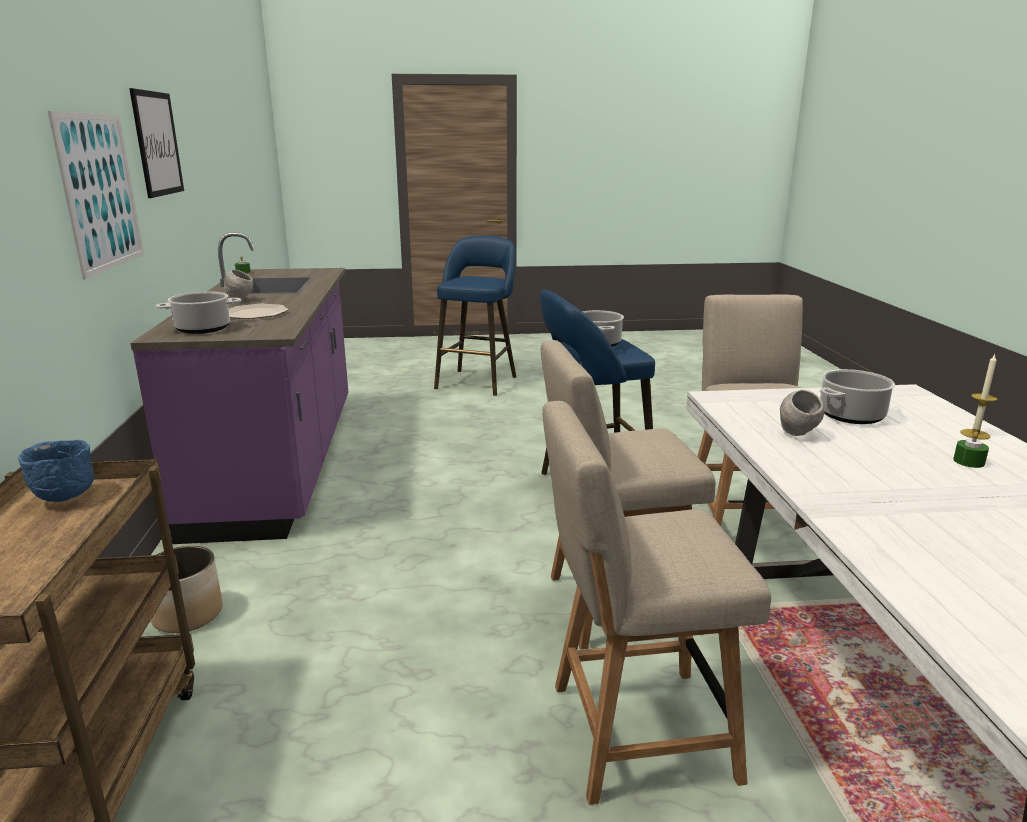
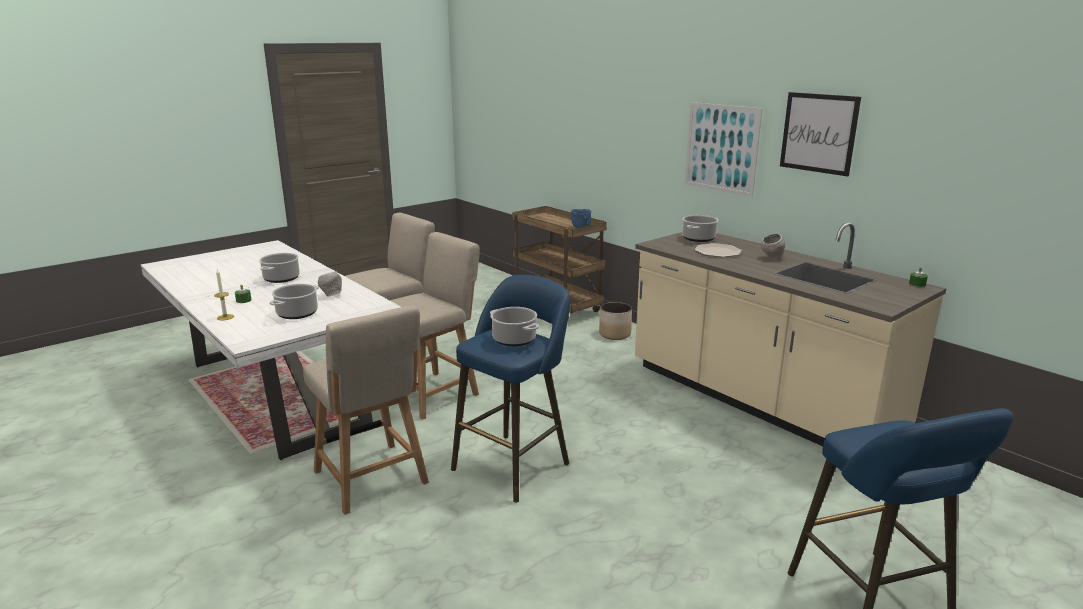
camera: 145 degrees right, 0 degrees up
(281, 462) = (759, 401): purple counter -> beige counter
(918, 505) = (281, 278): none -> cooking pot

